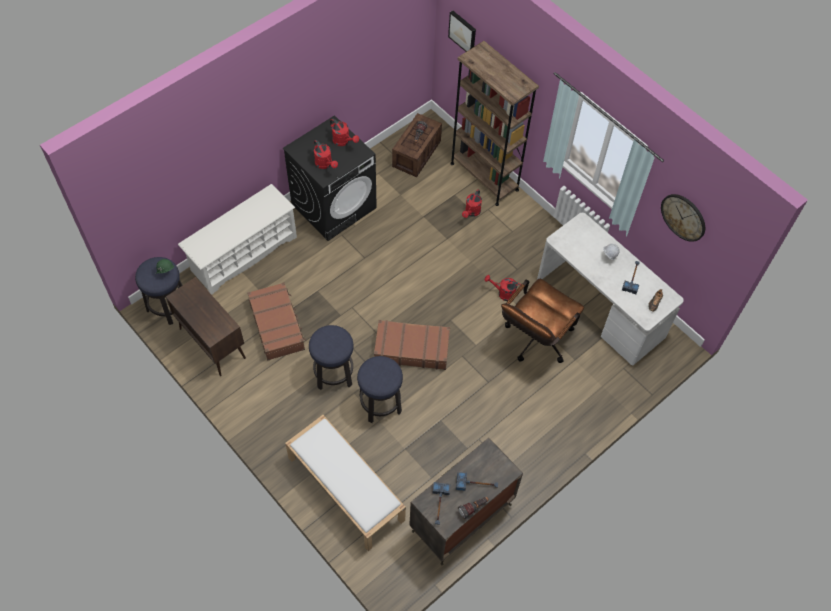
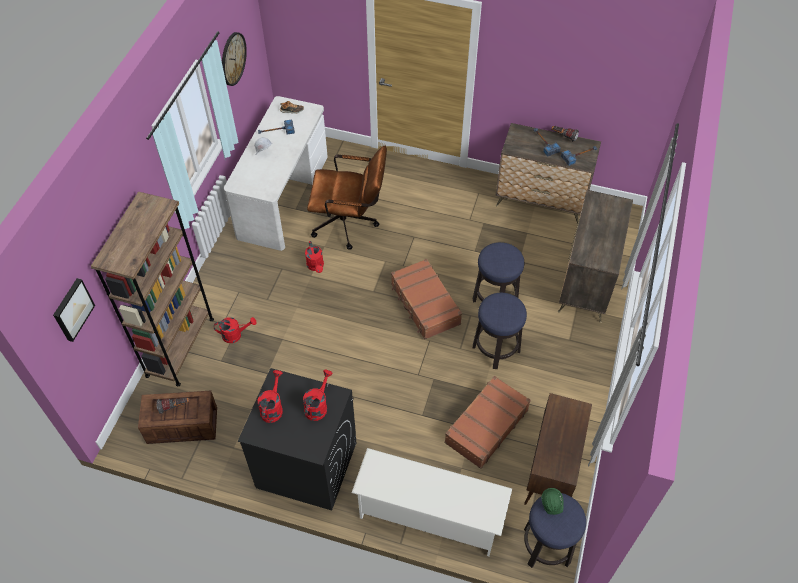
camera: 120 degrees left, 5 degrees down
(345, 488) = (586, 282): white bench -> dresser

